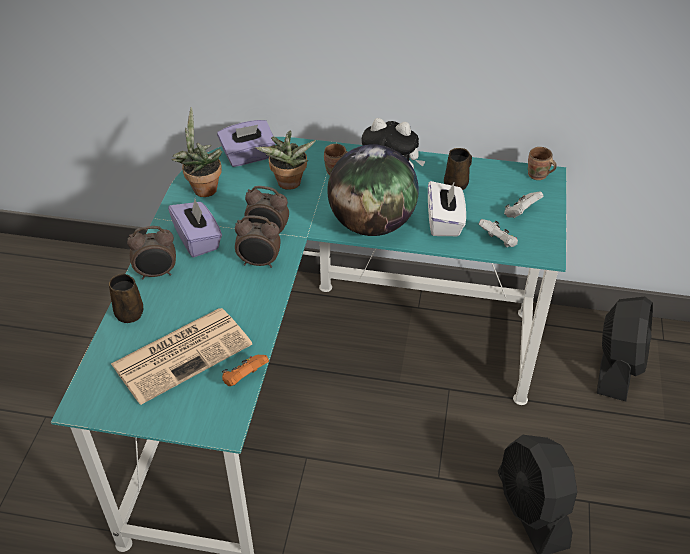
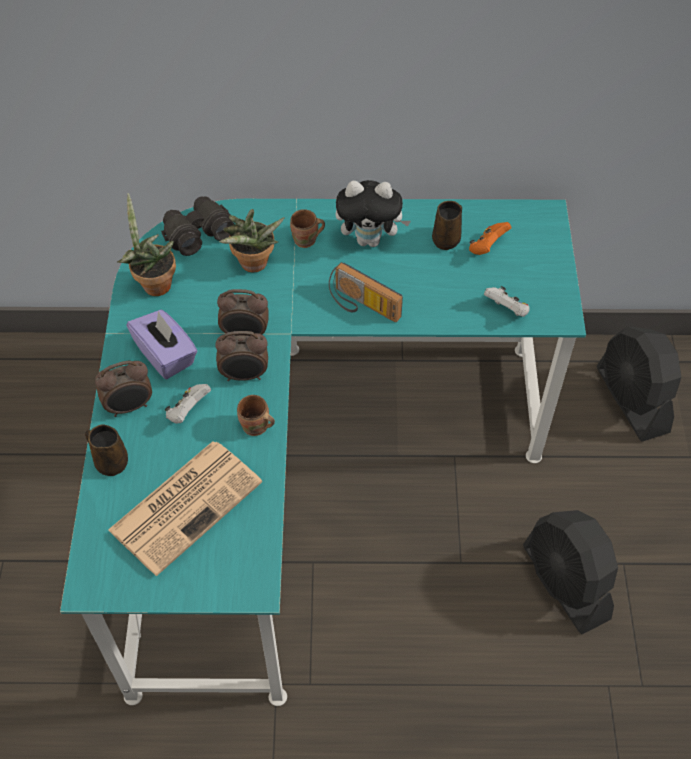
camera: 10 degrees left, 10 degrees up
(244, 378) = (263, 525): orange game controller -> orange game controller (487, 247)
(248, 156) = (197, 232): purple tissue box -> black binoculars
(372, 224) = (361, 306): globe -> radio
(444, 222) = (442, 292): white tissue box -> none
(520, 213) = (525, 269): white game controller -> white game controller (188, 411)
(538, 176) = (536, 216): brown mug -> brown mug (256, 428)
(617, 366) = (632, 400): black fan -> black fan turned 150 degrees clockwise

